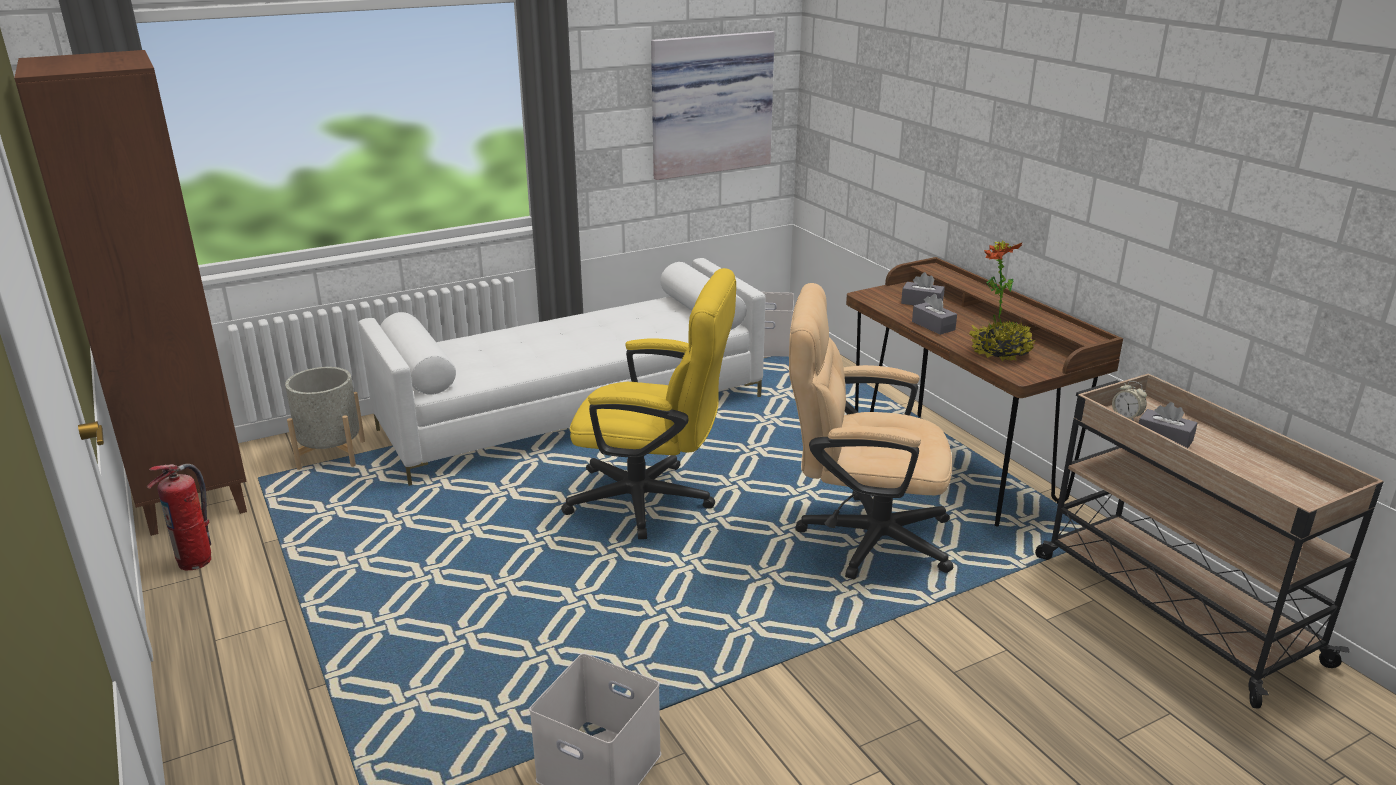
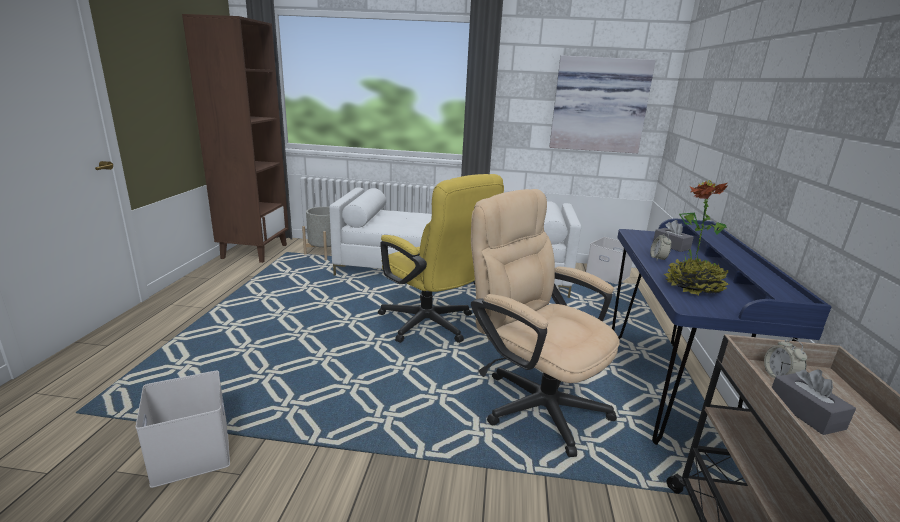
camera: 35 degrees right, 5 degrees down
(196, 561) = (217, 273): fire extinguisher -> none
(933, 326) = (658, 258): grey tissue box -> alarm clock
(955, 466) = (667, 387): brown desk -> blue desk

